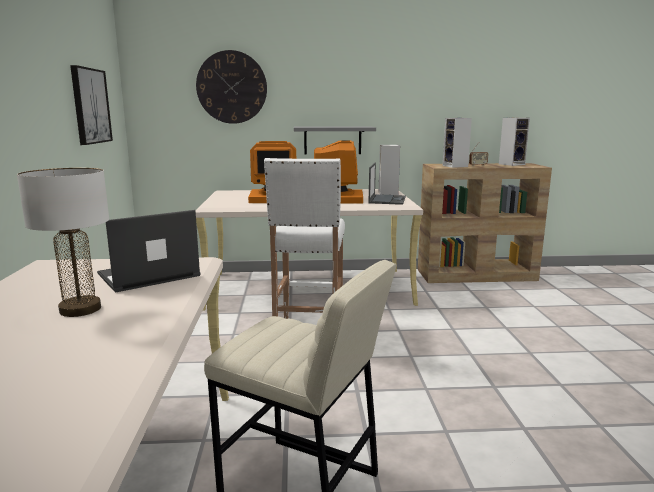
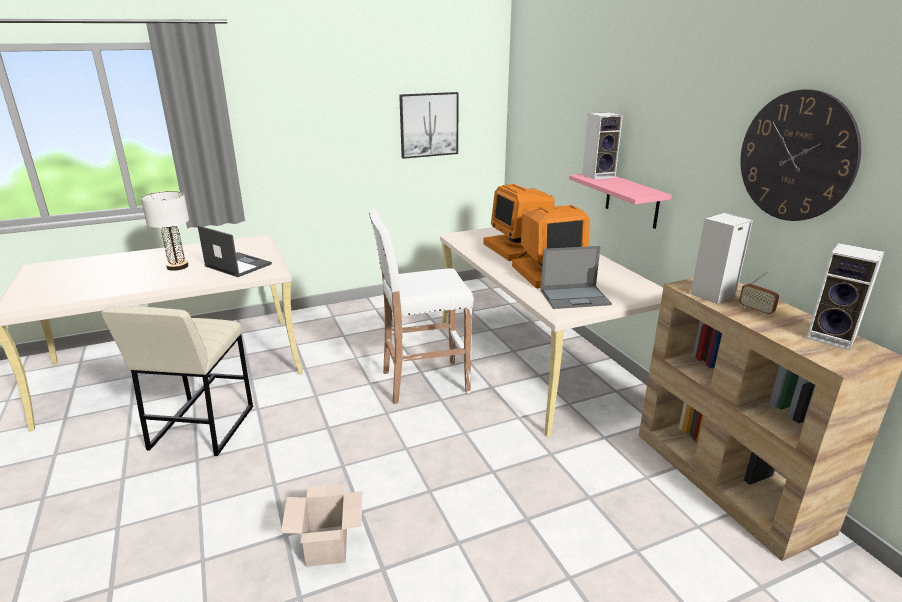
camera: 70 degrees right, 10 degrees up
(231, 87) = (564, 113): wall clock -> wall clock (796, 156)
(332, 140) = (632, 200): grey shelf -> pink shelf
(387, 193) = (627, 292): speaker -> speaker (599, 175)
(538, 406) = (328, 546): none -> cardboard box

